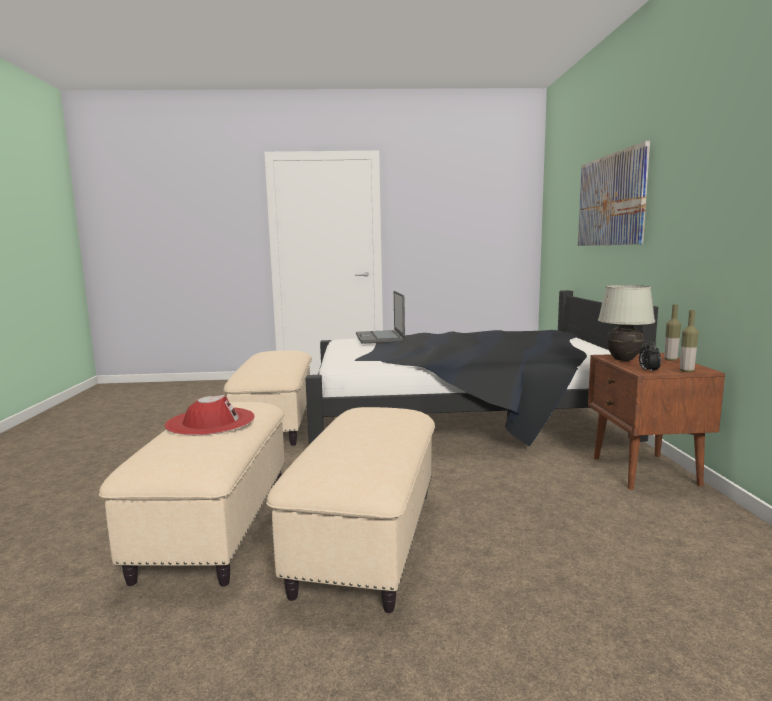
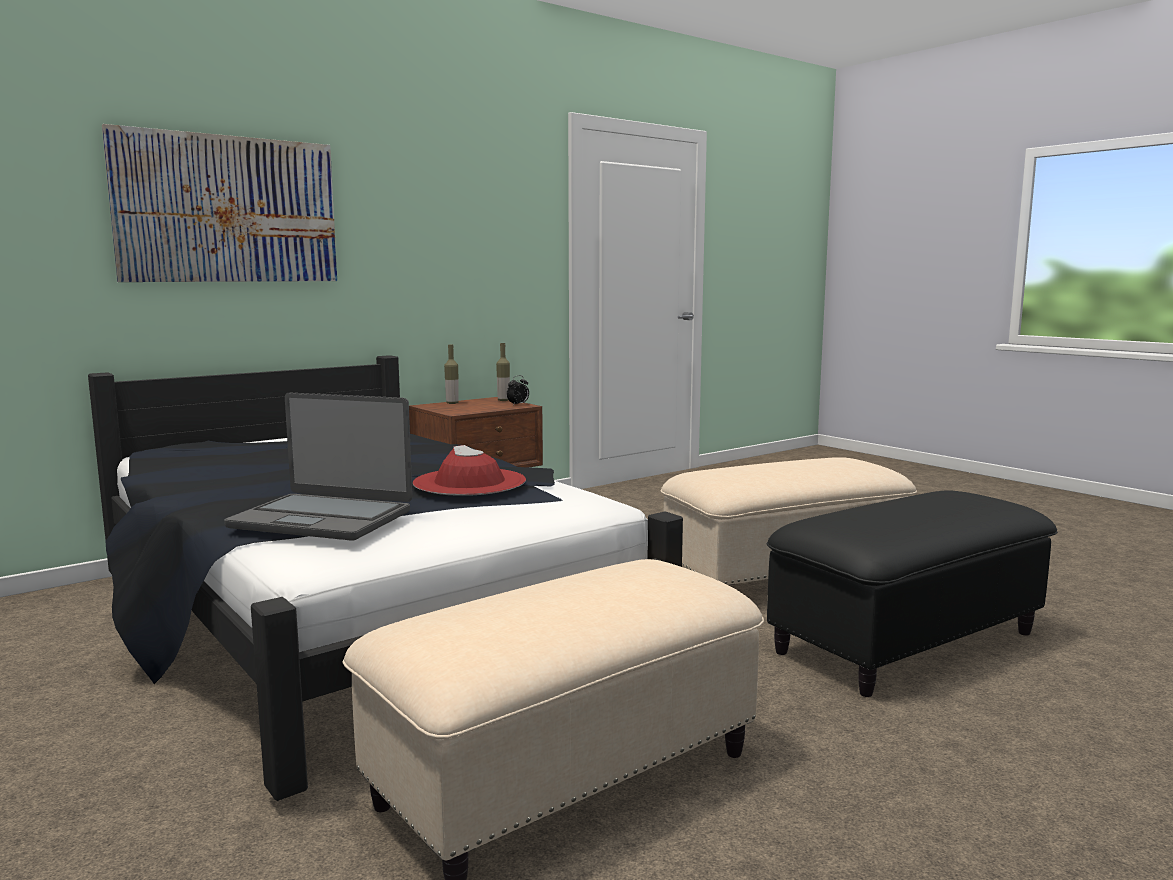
camera: 125 degrees left, 0 degrees up
(210, 421) = (909, 509): red hat -> red hat (469, 482)
(215, 525) = (907, 644): beige ottoman -> black ottoman
(380, 338) = (323, 519): laptop -> laptop turned 60 degrees clockwise
(623, 360) = (472, 409): white table lamp -> none

